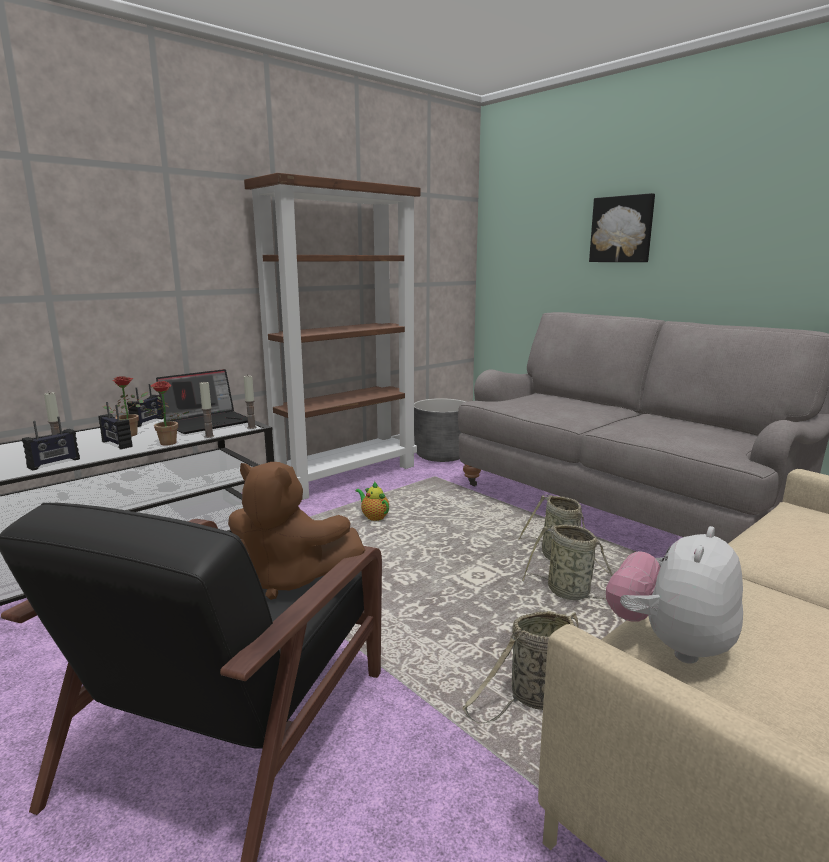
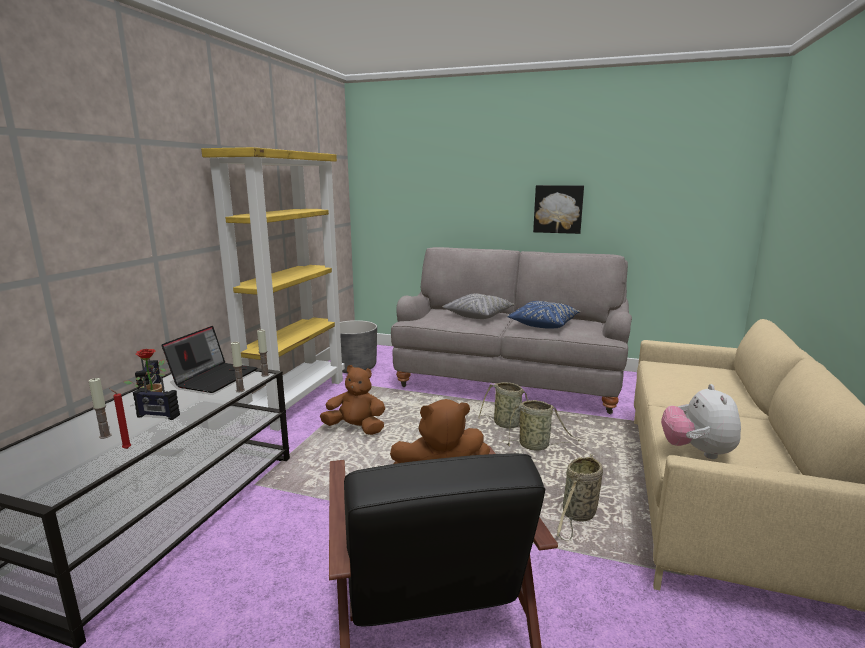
camera: 30 degrees left, 0 degrees up
(54, 463) = (125, 448): radio -> red candle
(167, 444) = (212, 405): potted plant -> none
(346, 475) = (296, 400): brown bookcase -> yellow bookcase
(374, 517) = (356, 428): teapot -> brown plush toy
(580, 406) = (478, 315): none -> grey pillow
(622, 229) = (474, 186): picture -> picture (558, 209)
(659, 427) = (543, 324): none -> blue pillow

